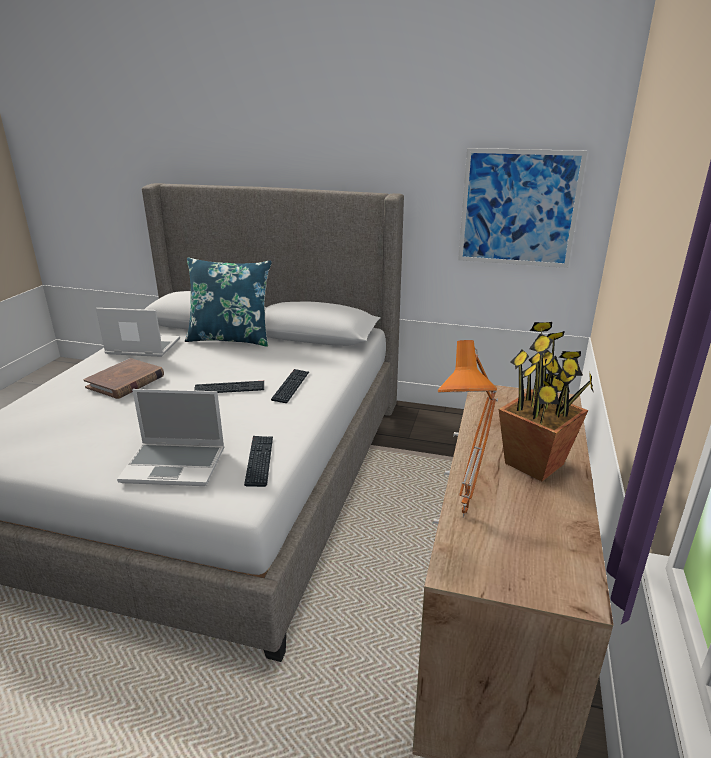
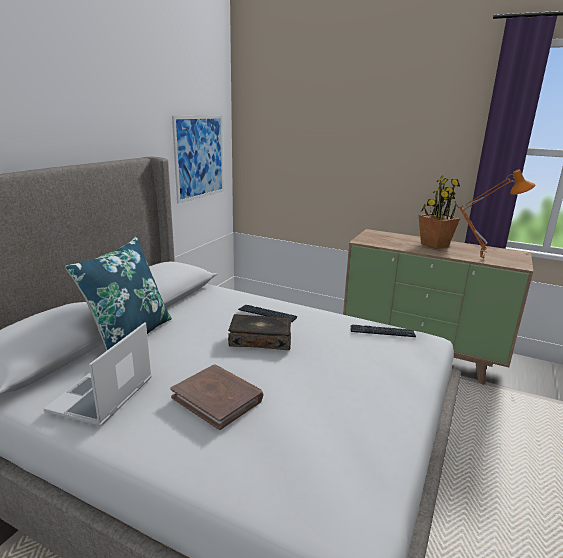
camera: 80 degrees left, 5 degrees down
(176, 465) = (392, 363): laptop -> none
(229, 389) = (260, 339): keyboard -> book

